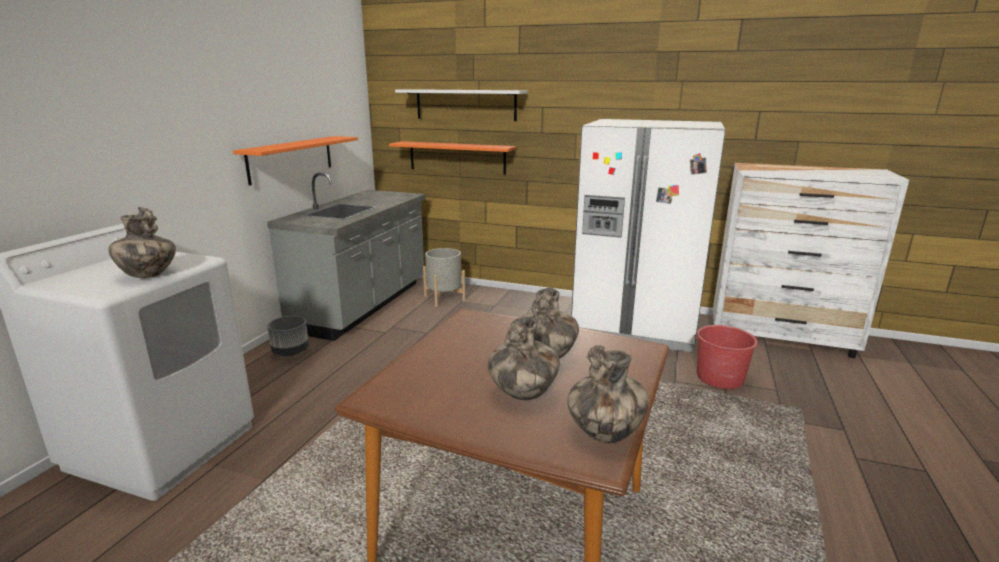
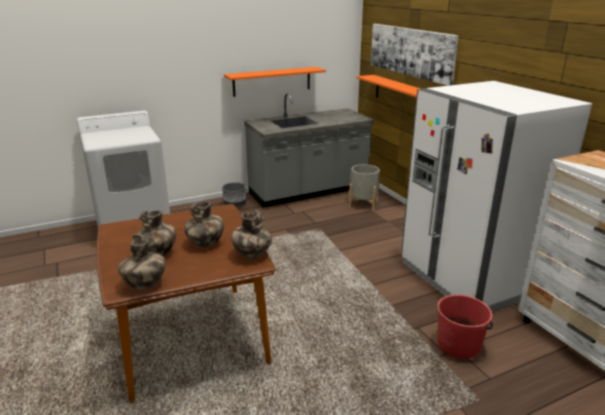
camera: 45 degrees right, 5 degrees up
(148, 275) = (118, 140): vase -> vase (252, 255)
(465, 104) = (410, 51): white shelf -> picture

